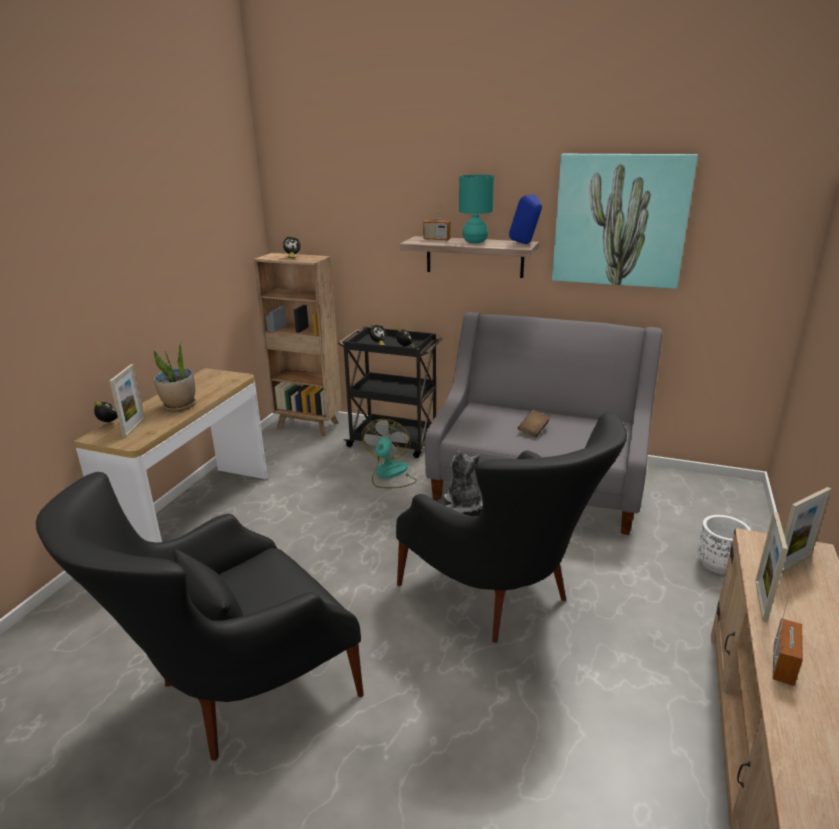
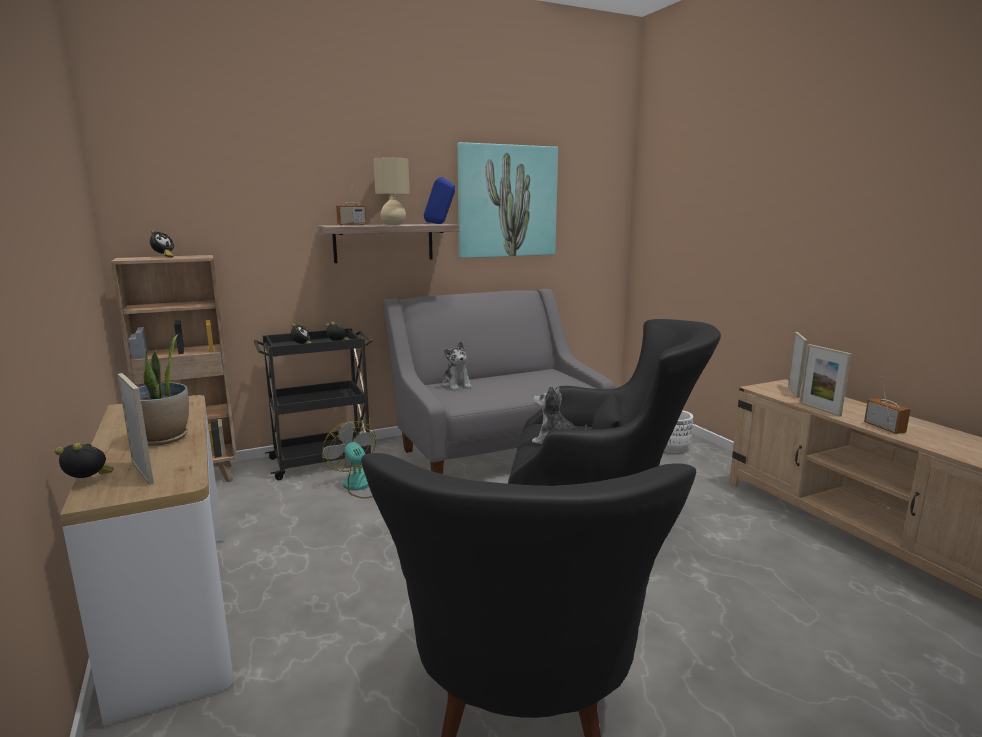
camera: 45 degrees left, 10 degrees down
(475, 242) = (393, 224): turquoise table lamp -> beige table lamp
(496, 413) = (457, 385): none -> plush toy
(533, 430) = (507, 387): brown book -> none

